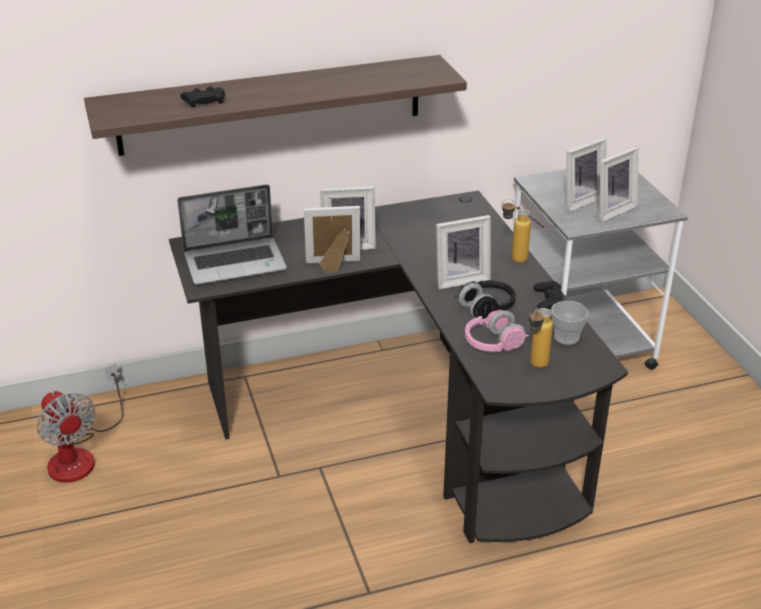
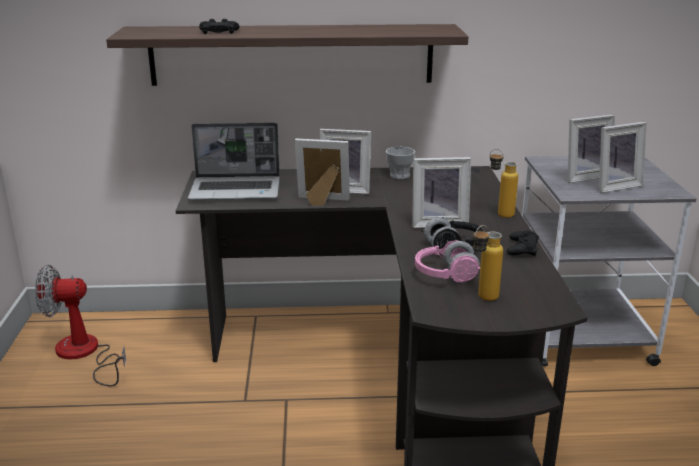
camera: 15 degrees right, 10 degrees down
(80, 454) = (84, 354): fan -> fan turned 105 degrees clockwise
(566, 337) = (528, 279): cup -> cup (399, 175)

